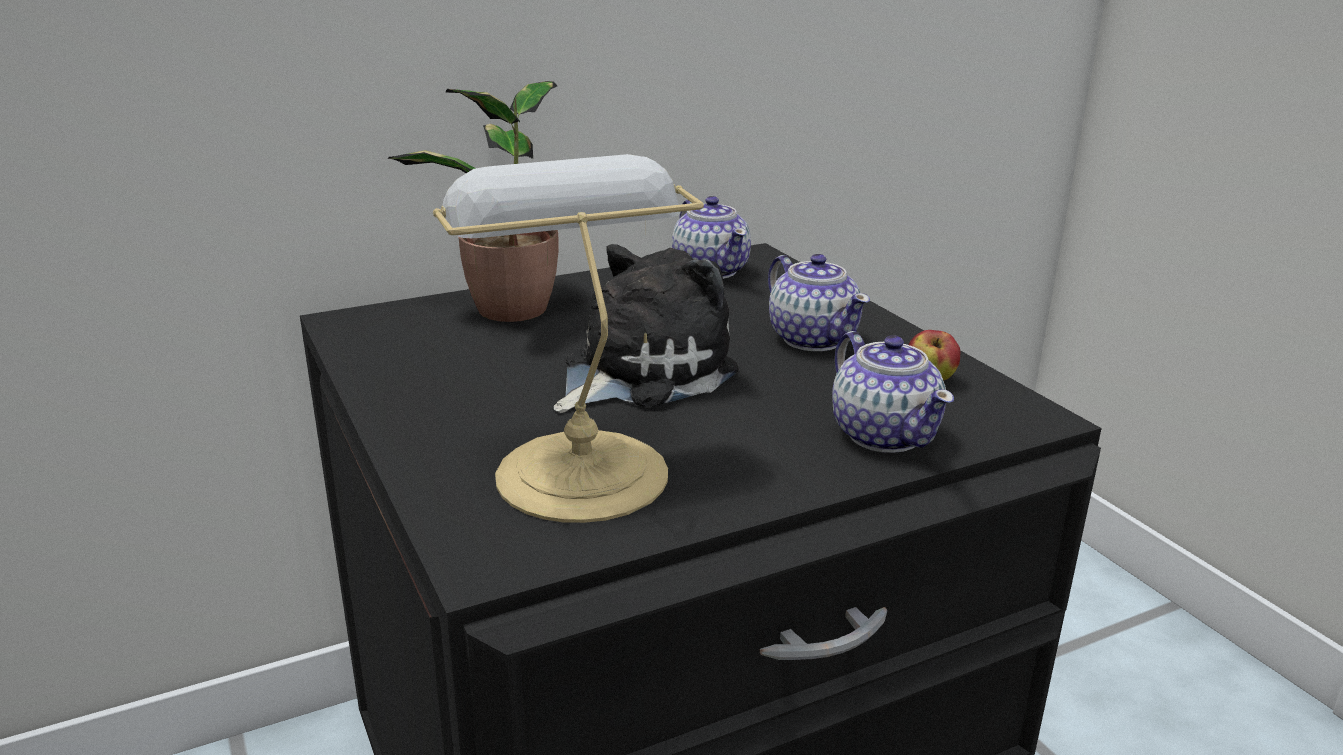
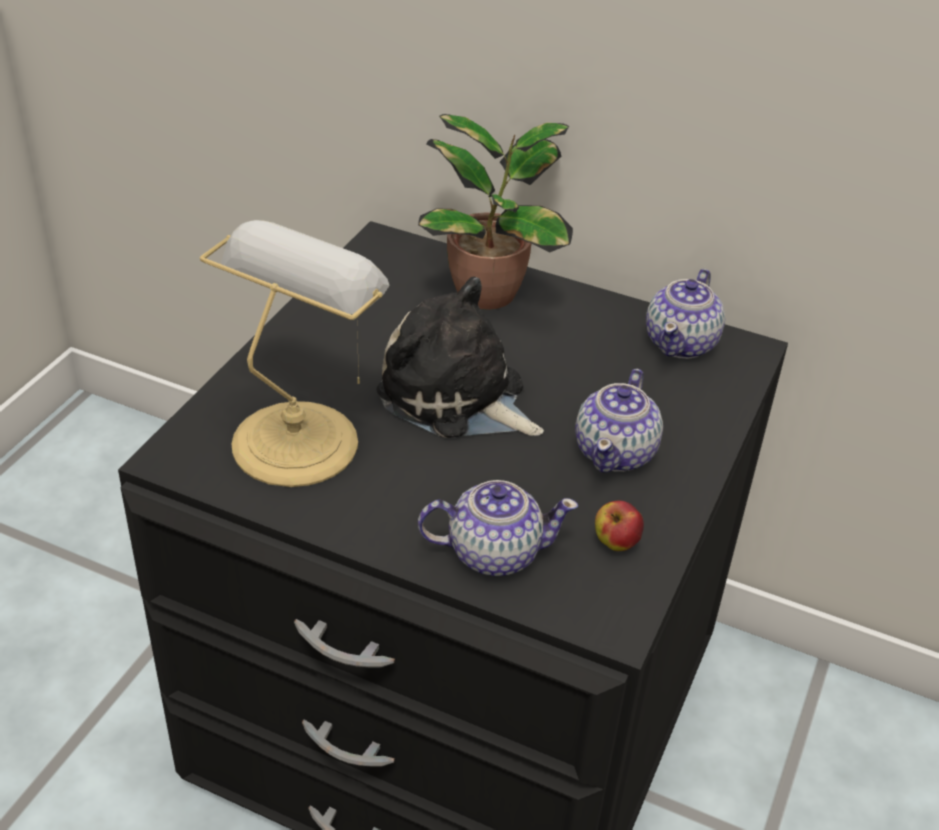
camera: 50 degrees right, 15 degrees up
(640, 372) = (457, 397): plush toy -> plush toy turned 150 degrees counterclockwise
(884, 434) = (493, 552): teapot -> teapot turned 120 degrees counterclockwise

